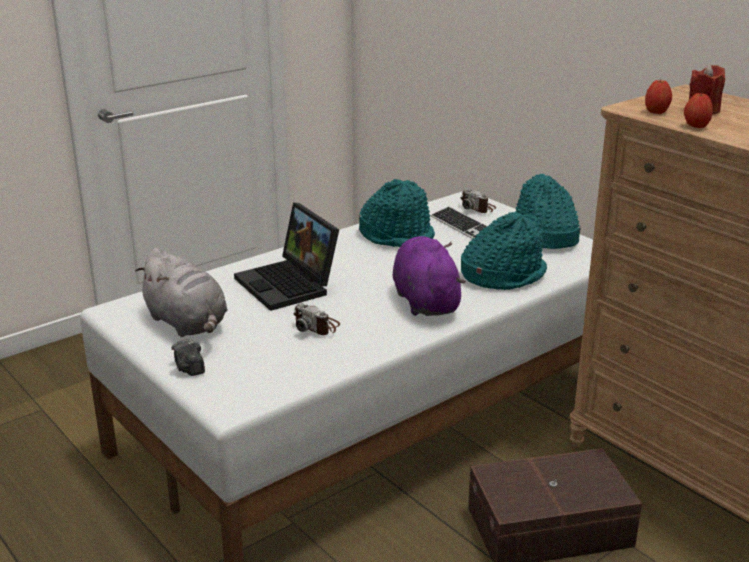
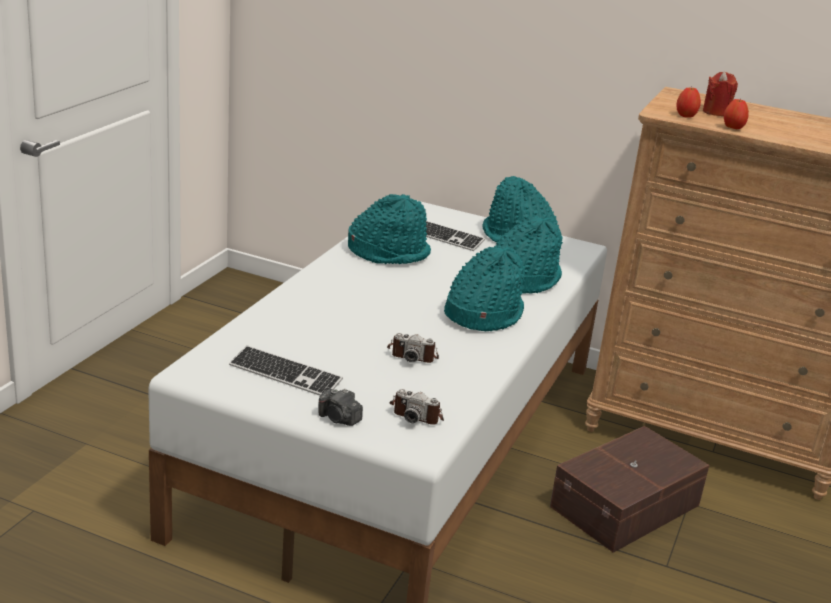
camera: 30 degrees left, 0 degrees up
(188, 324) = (285, 374): grey plush toy -> keyboard
(290, 285) = (342, 317): laptop -> none
(425, 301) = (482, 314): purple plush toy -> turquoise hat
(478, 208) = (432, 215): camera -> camera (417, 413)

